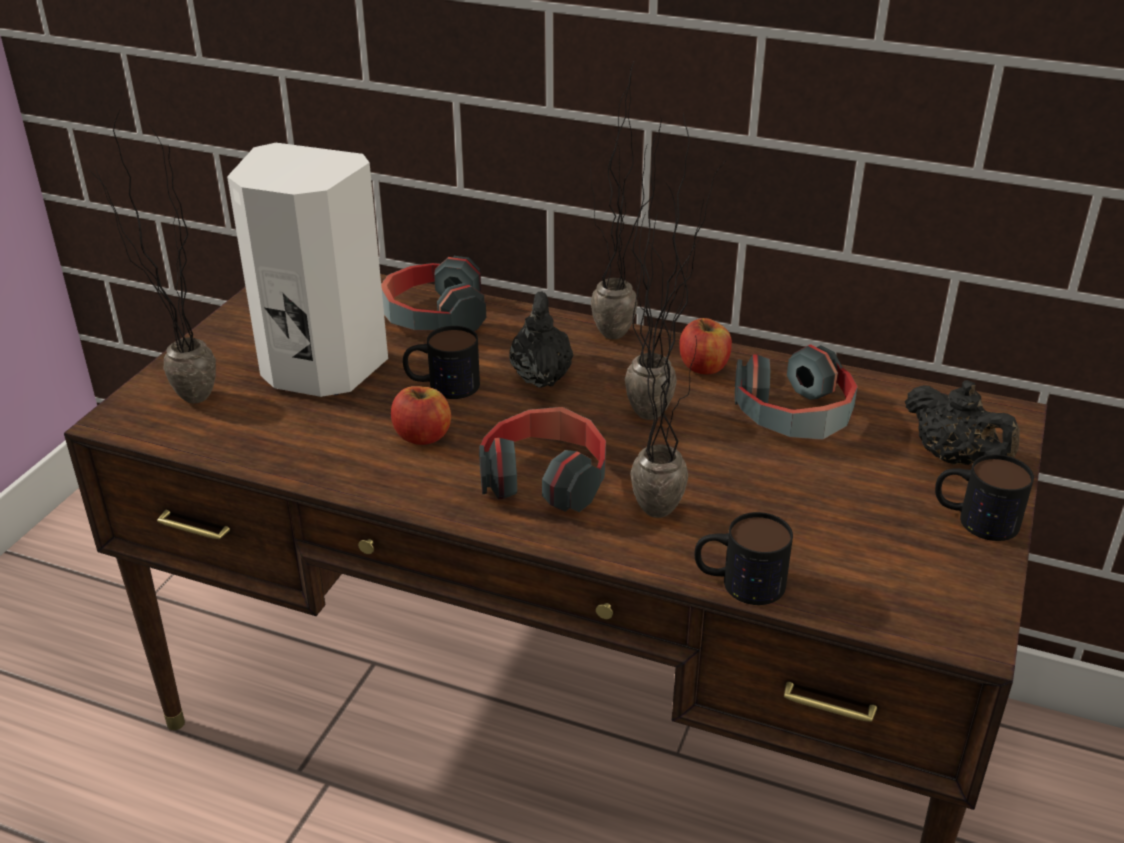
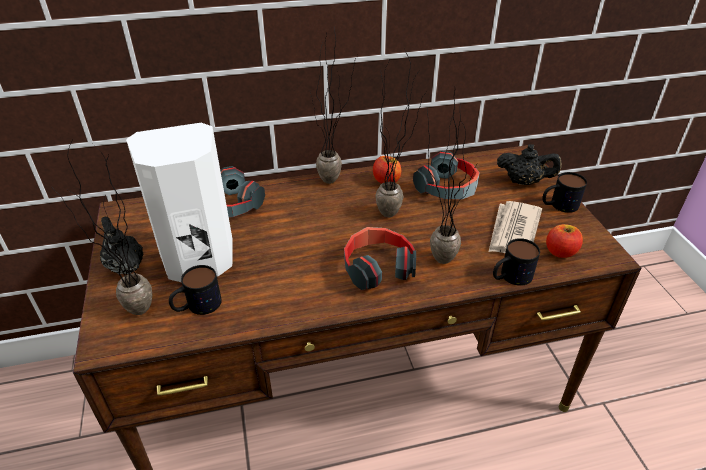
camera: 35 degrees left, 5 degrees up
(422, 436) = (295, 273): apple -> apple (560, 252)
(442, 385) = (275, 241): mug -> mug (197, 306)
(541, 376) = (318, 215): black teapot -> black teapot (125, 266)
(830, 522) = (513, 231): none -> newspaper

